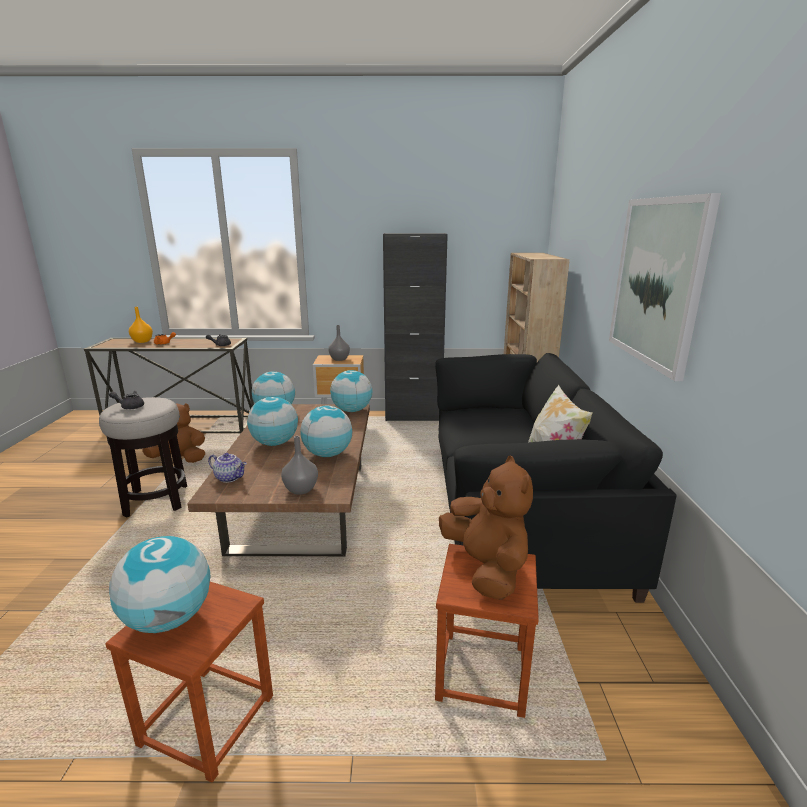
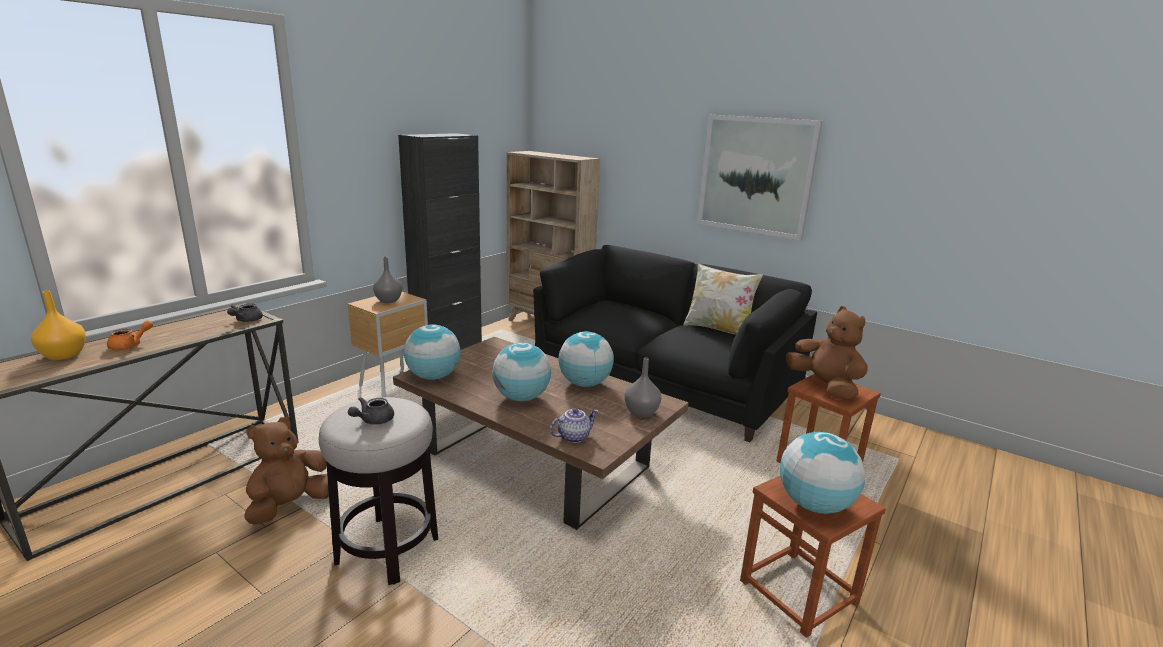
camera: 55 degrees left, 0 degrees up
(352, 410) = (498, 346): globe -> none
(486, 568) = (825, 387): brown plush toy -> brown plush toy turned 45 degrees clockwise

